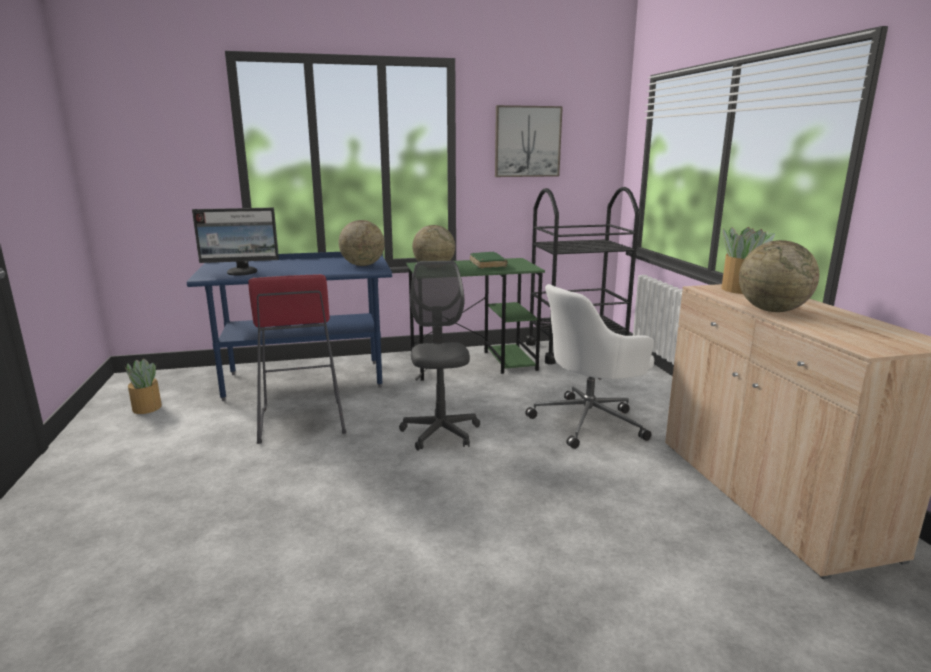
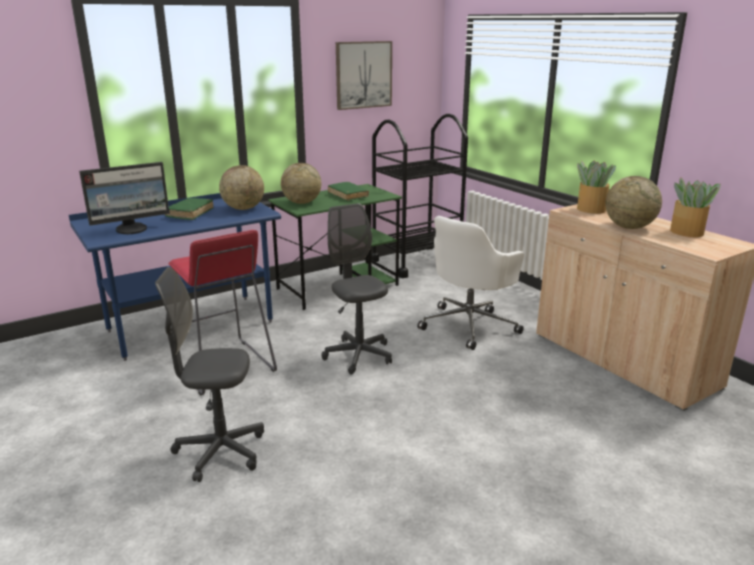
camera: 20 degrees left, 5 degrees up
(146, 408) = (47, 381): potted plant -> potted plant (687, 232)
(226, 502) = (220, 452): none -> grey office chair
(309, 265) = (190, 213): none -> green book

